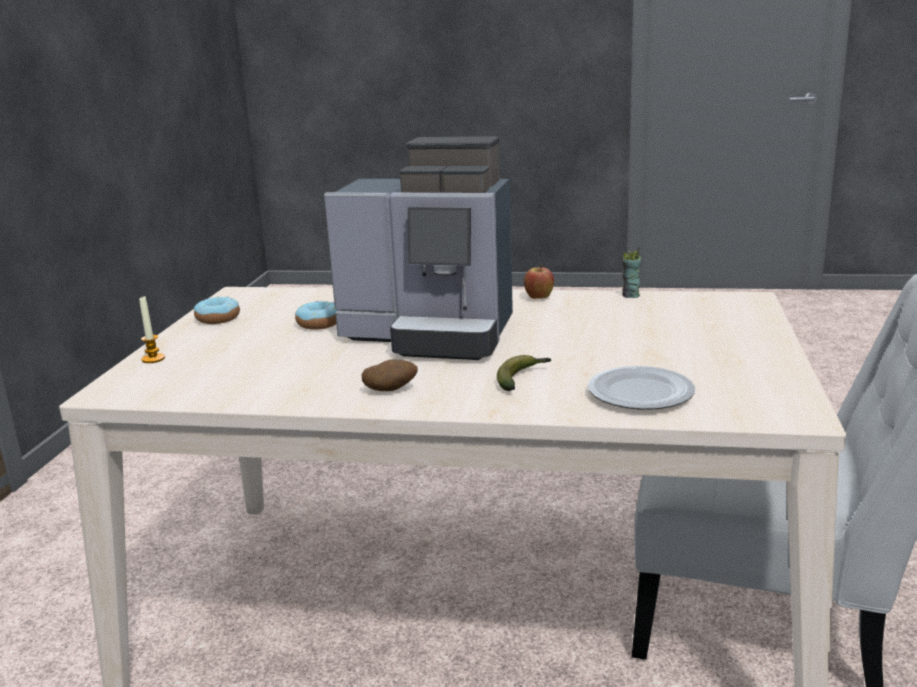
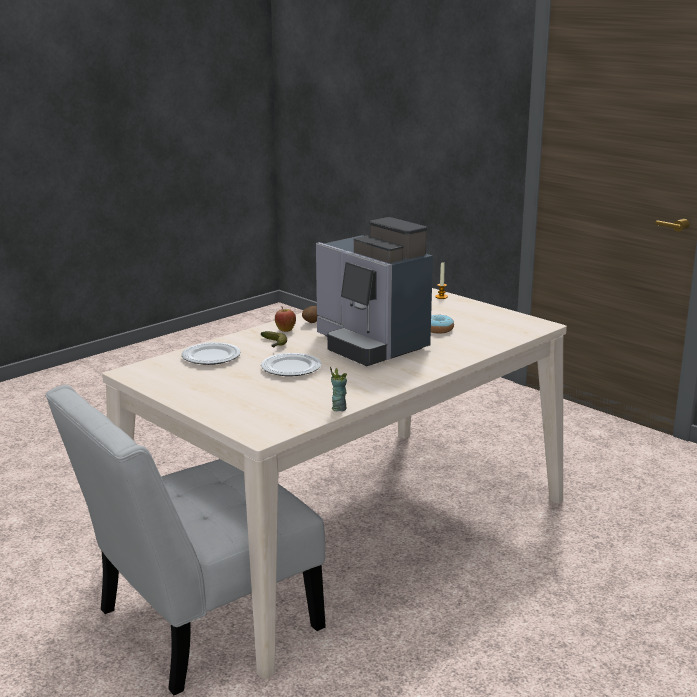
camera: 125 degrees right, 0 degrees up
(218, 319) = (490, 314): donut -> none
(432, 334) = (370, 345): coffee machine -> coffee machine turned 90 degrees counterclockwise
(539, 299) = (383, 384): apple -> apple (285, 331)
(581, 342) = (290, 368): none -> plate

